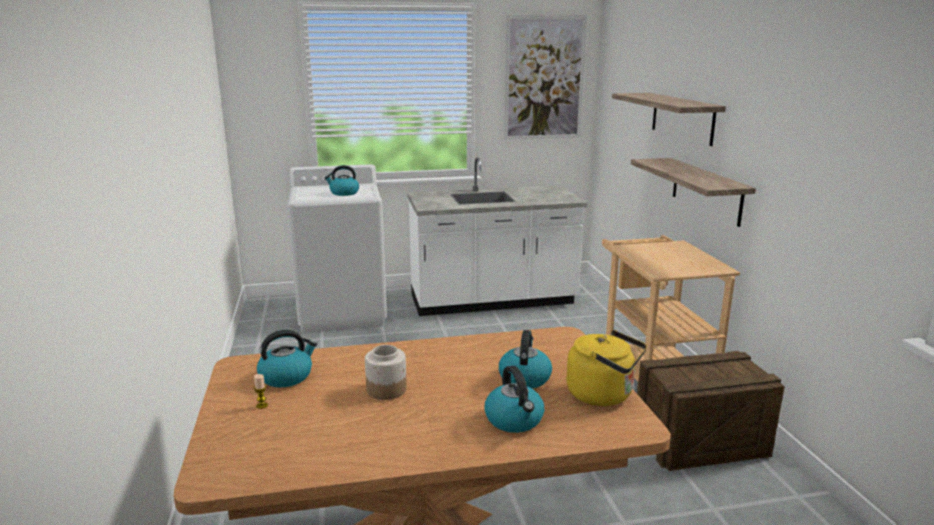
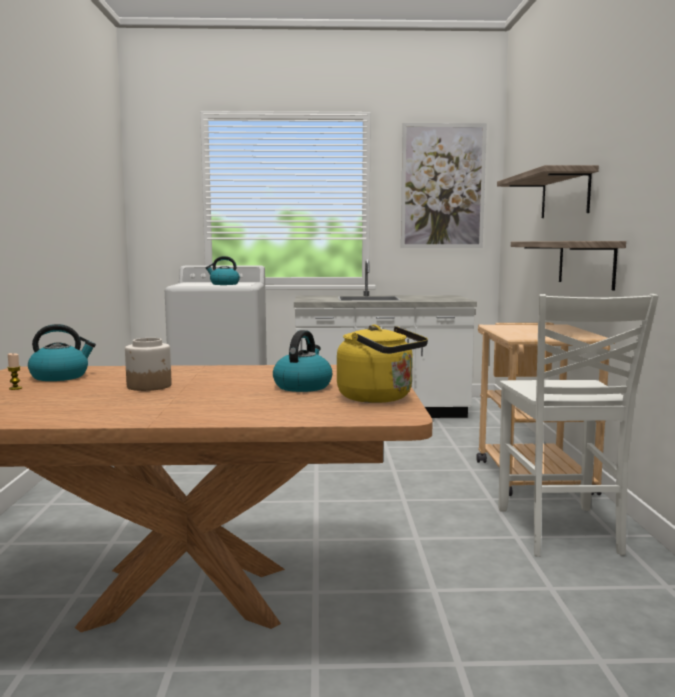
camera: 10 degrees right, 10 degrees down
(514, 420) = (262, 406): kettle -> none
(699, 443) = (560, 532): crate -> white chair

